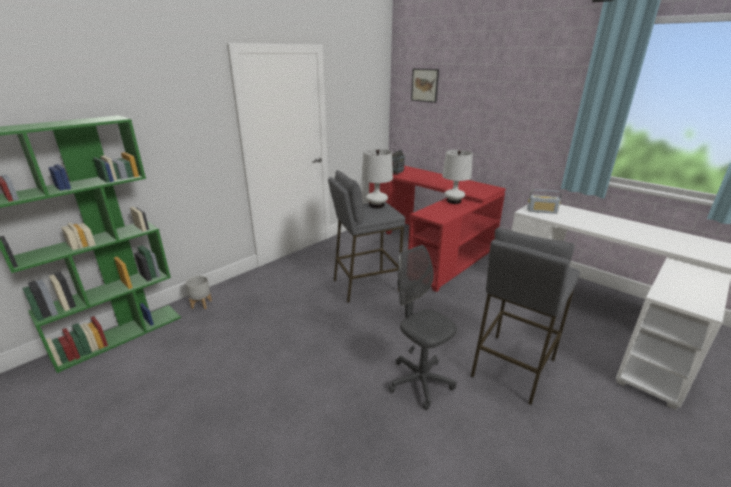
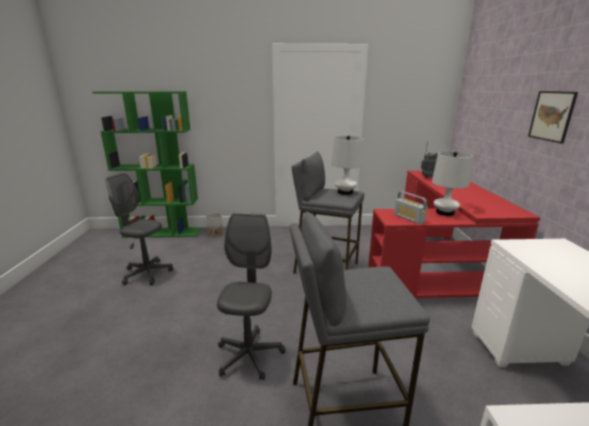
camera: 45 degrees right, 5 degrees down
(196, 387) = (147, 274): none -> grey office chair
(424, 85) = (486, 84): picture -> picture (551, 116)
(542, 211) = (537, 251): radio -> radio (409, 218)

